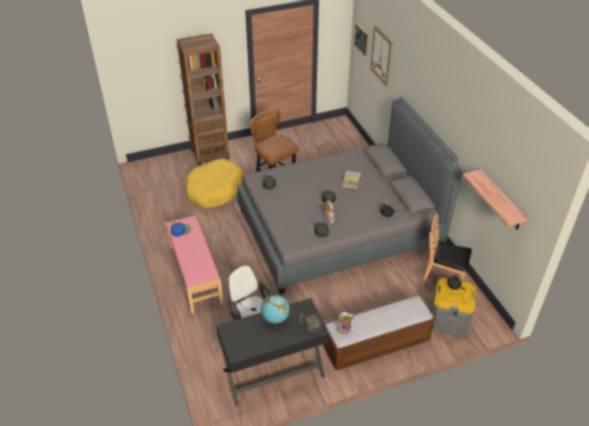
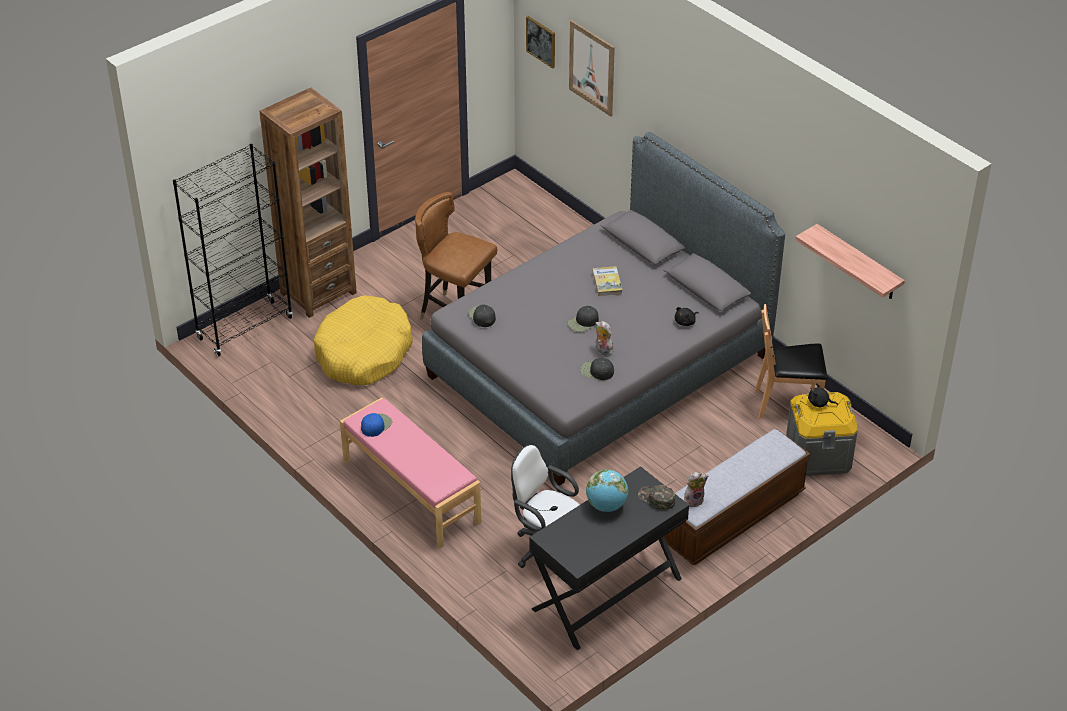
camera: 20 degrees left, 0 degrees up
(163, 163) = (245, 328): none -> black bookcase

